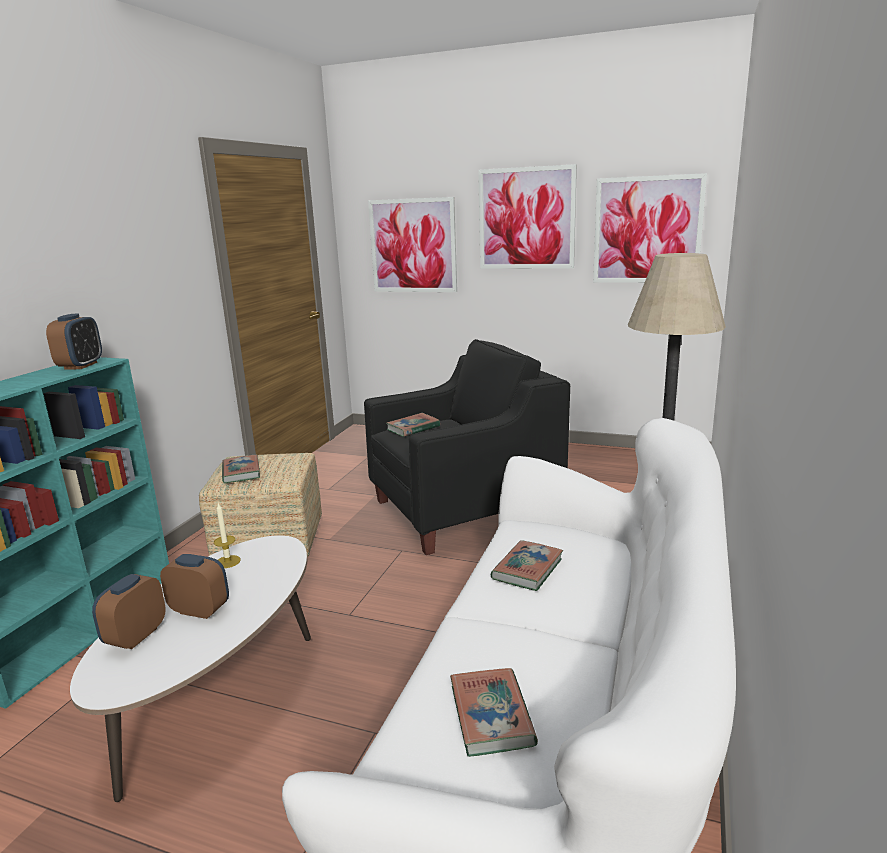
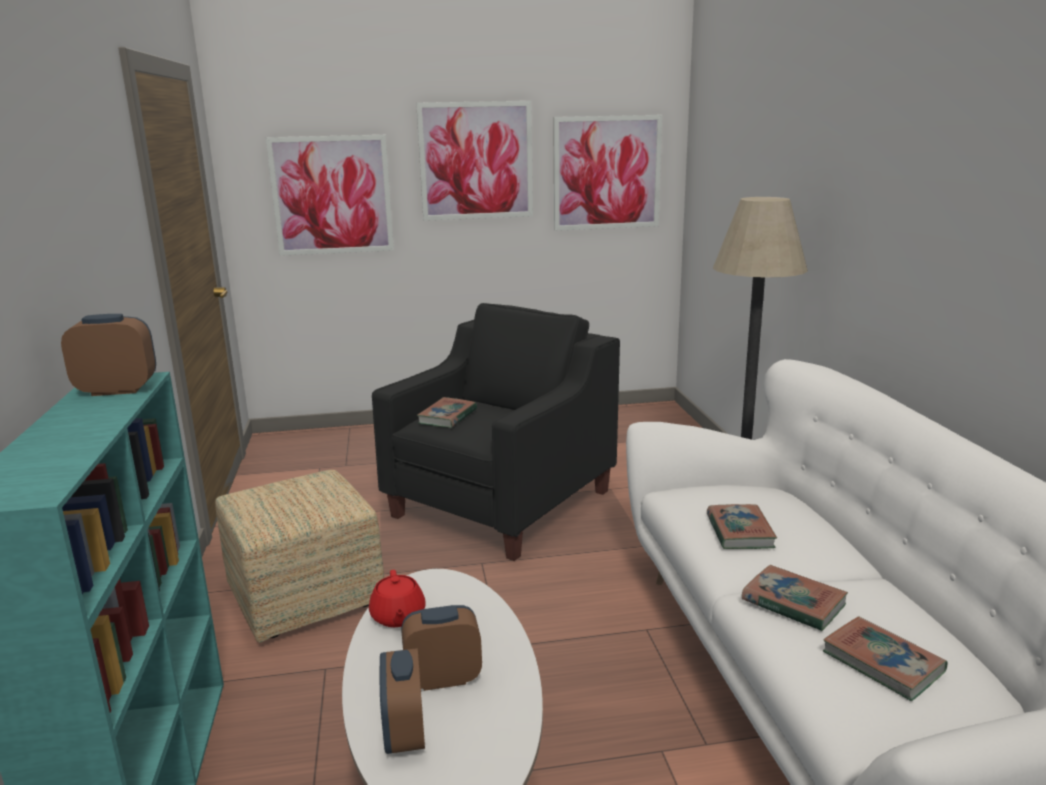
camera: 30 degrees left, 0 degrees up
(81, 366) = (117, 390): alarm clock -> alarm clock turned 75 degrees counterclockwise
(228, 561) = (398, 617): candle -> red teapot
(241, 472) = (278, 510): book -> book (793, 603)

